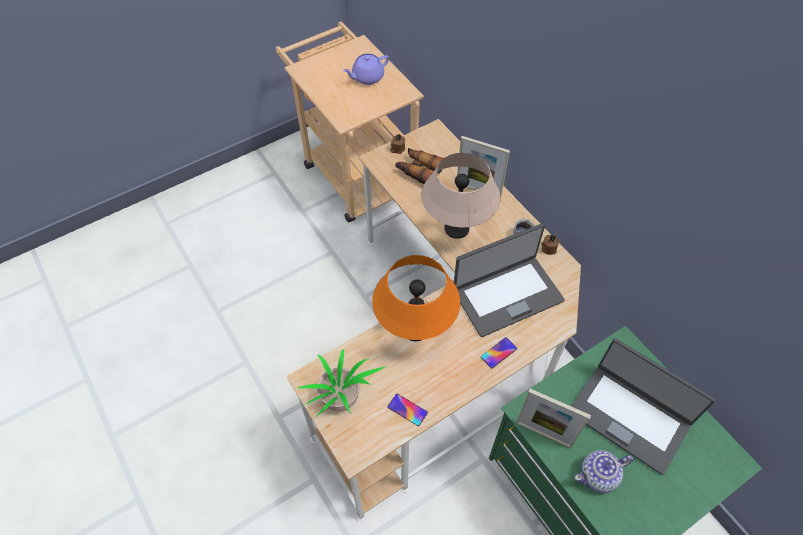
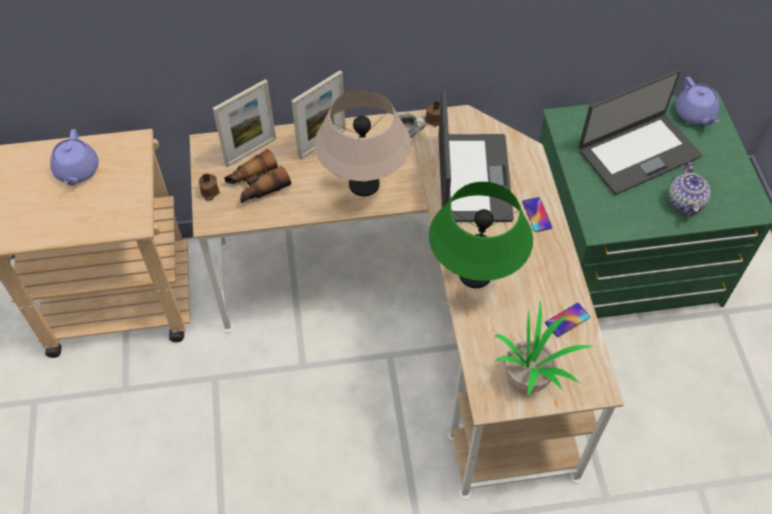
camera: 65 degrees left, 0 degrees up
(415, 330) = (475, 275): orange table lamp -> green table lamp
(543, 434) = (629, 224): picture frame -> picture frame (251, 151)
(713, 455) = (694, 114): none -> purple teapot

